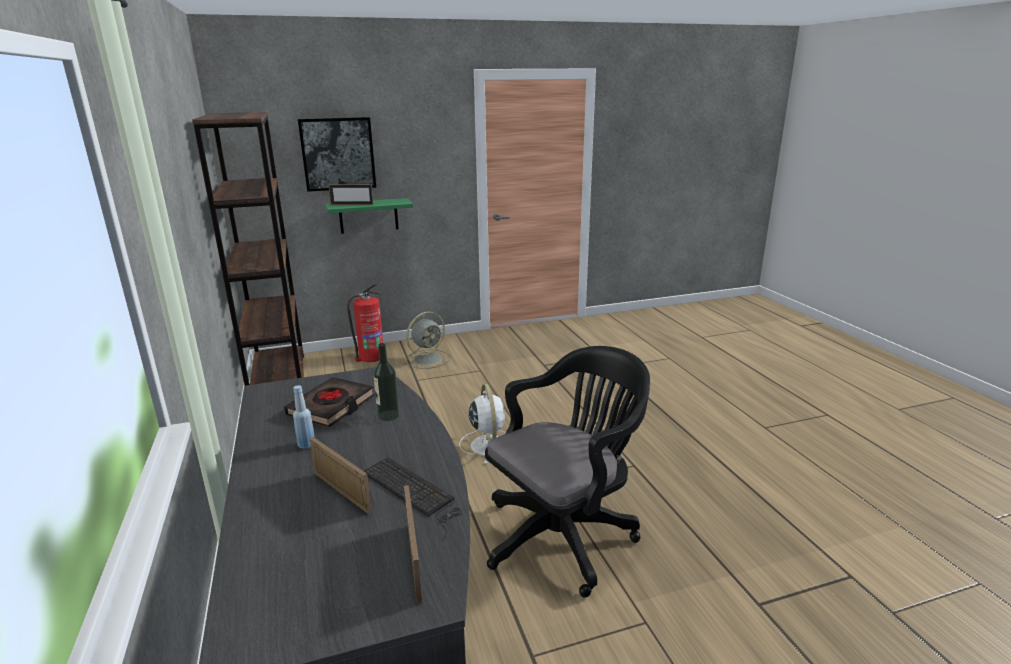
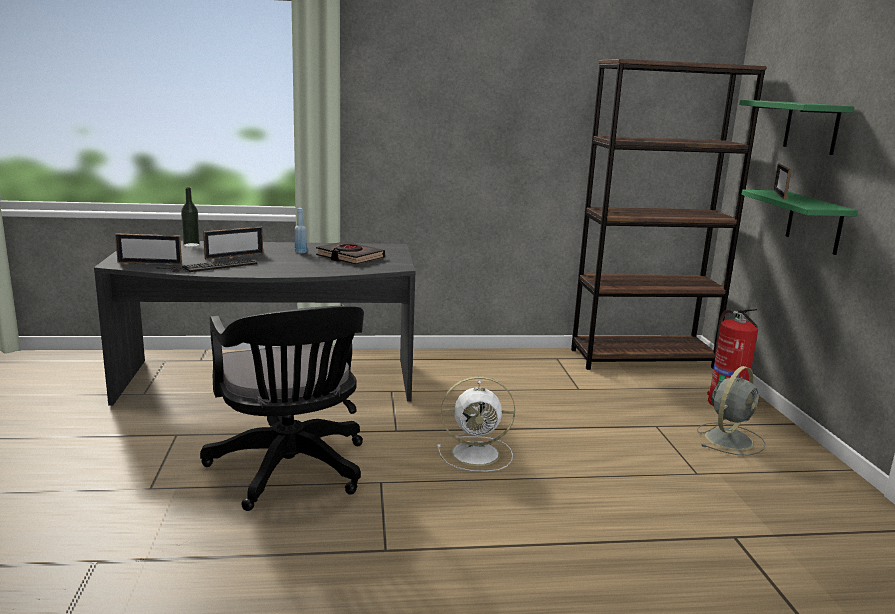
camera: 100 degrees right, 5 degrees down
(338, 154) = (811, 127): picture -> green shelf
(388, 415) = (319, 267): bottle -> bottle (191, 245)
(428, 359) = (730, 439): grey fan -> grey fan turned 105 degrees counterclockwise

